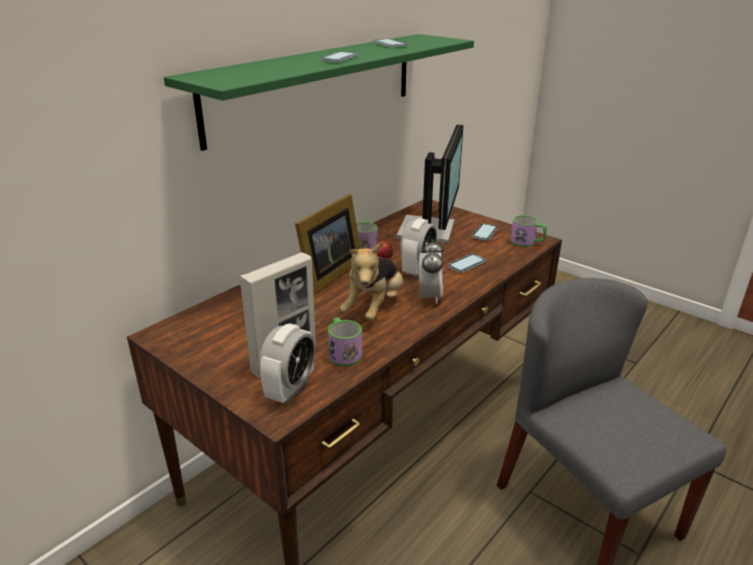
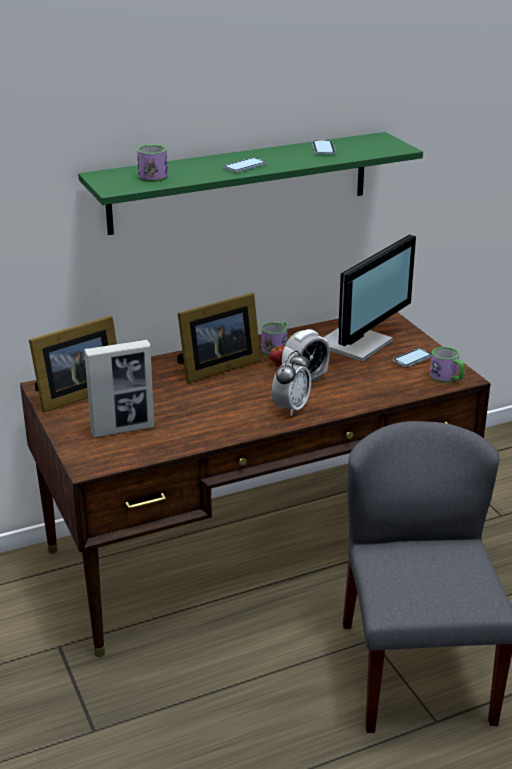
camera: 25 degrees right, 0 degrees up
(202, 334) = (75, 395): none -> picture frame
(290, 389) = (110, 452): alarm clock -> none
(343, 352) = (173, 435): mug -> mug (153, 175)
(374, 307) = (232, 406): plush toy -> none
(466, 264) = (358, 386): phone -> none

